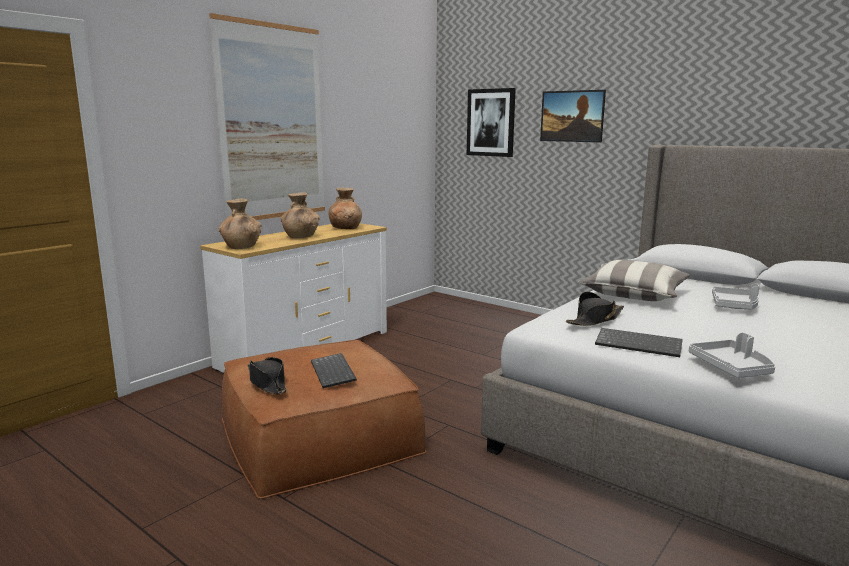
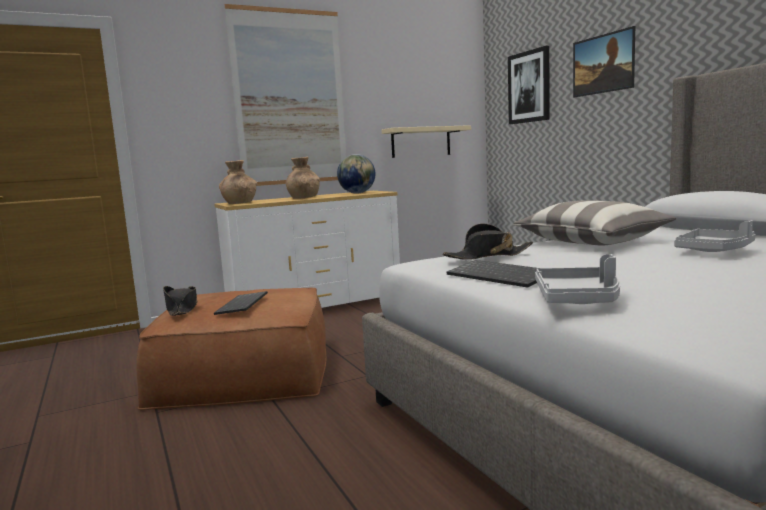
camera: 25 degrees right, 5 degrees down
(346, 228) = (357, 193): brown vase -> globe
(385, 169) = (421, 142): none -> beige shelf

